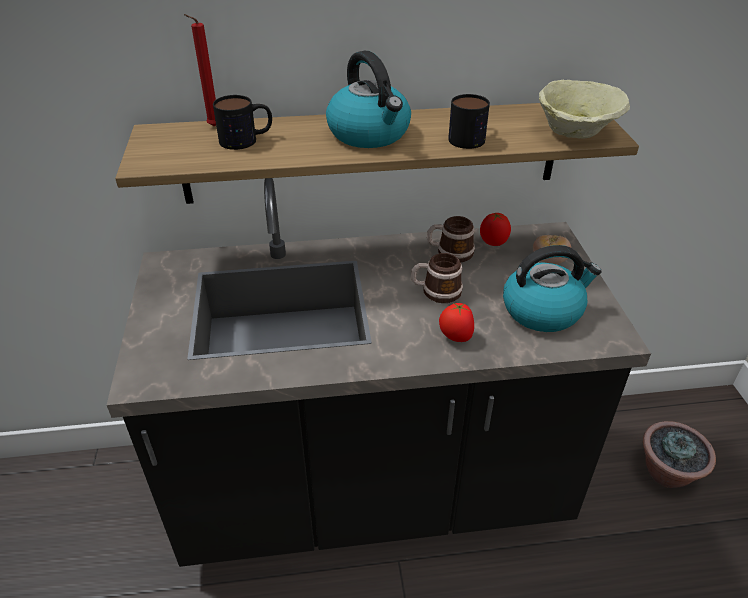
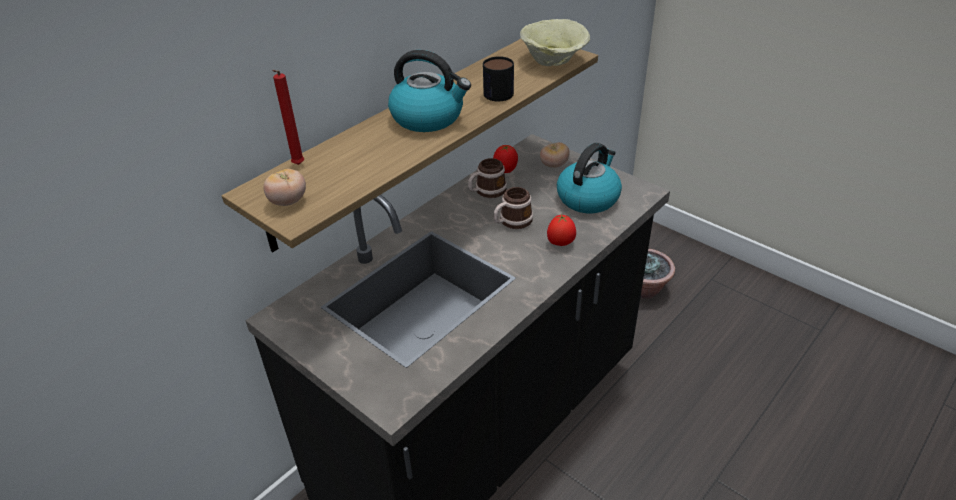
camera: 40 degrees left, 0 degrees up
(161, 149) = (288, 201): none -> tomato
(247, 139) = (345, 162): mug -> none

